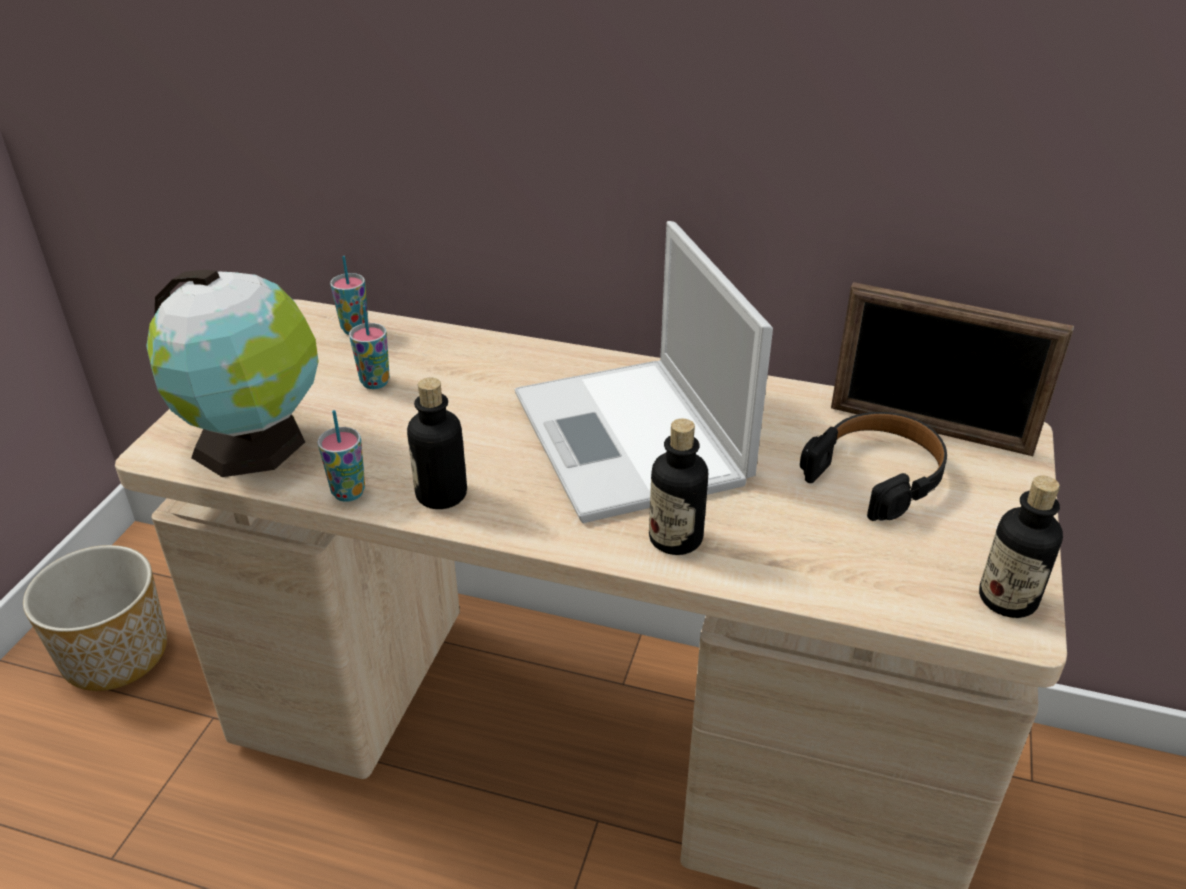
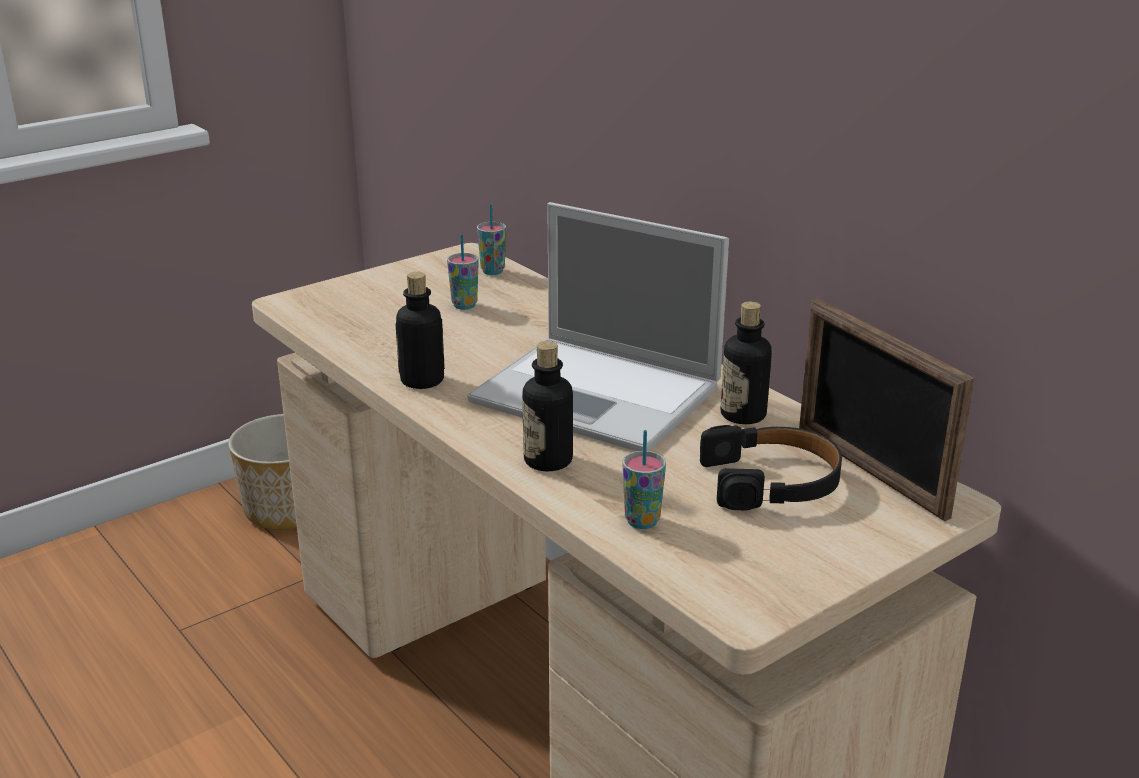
camera: 35 degrees right, 10 degrees down
(255, 443) = (344, 315): globe -> none
(348, 492) = (365, 359): cup -> cup (642, 521)
(632, 440) = (600, 395): laptop -> laptop turned 75 degrees counterclockwise
(1007, 599) = (761, 594): bottle -> bottle (743, 415)

